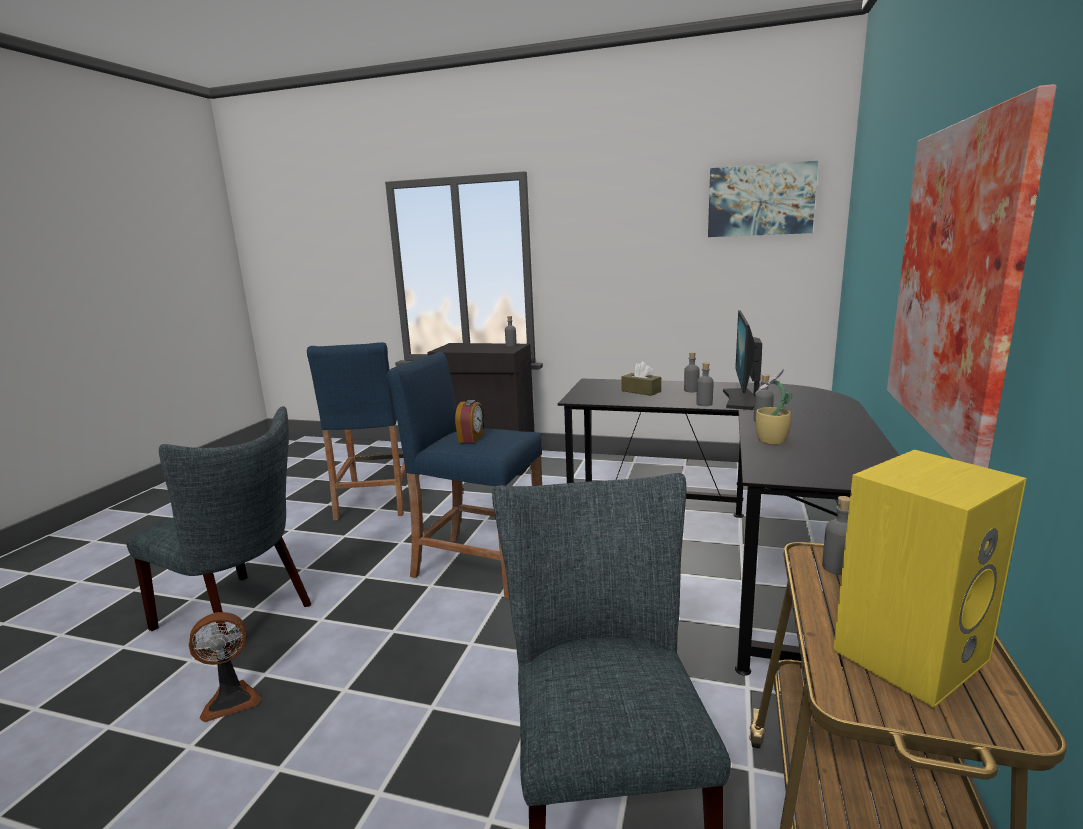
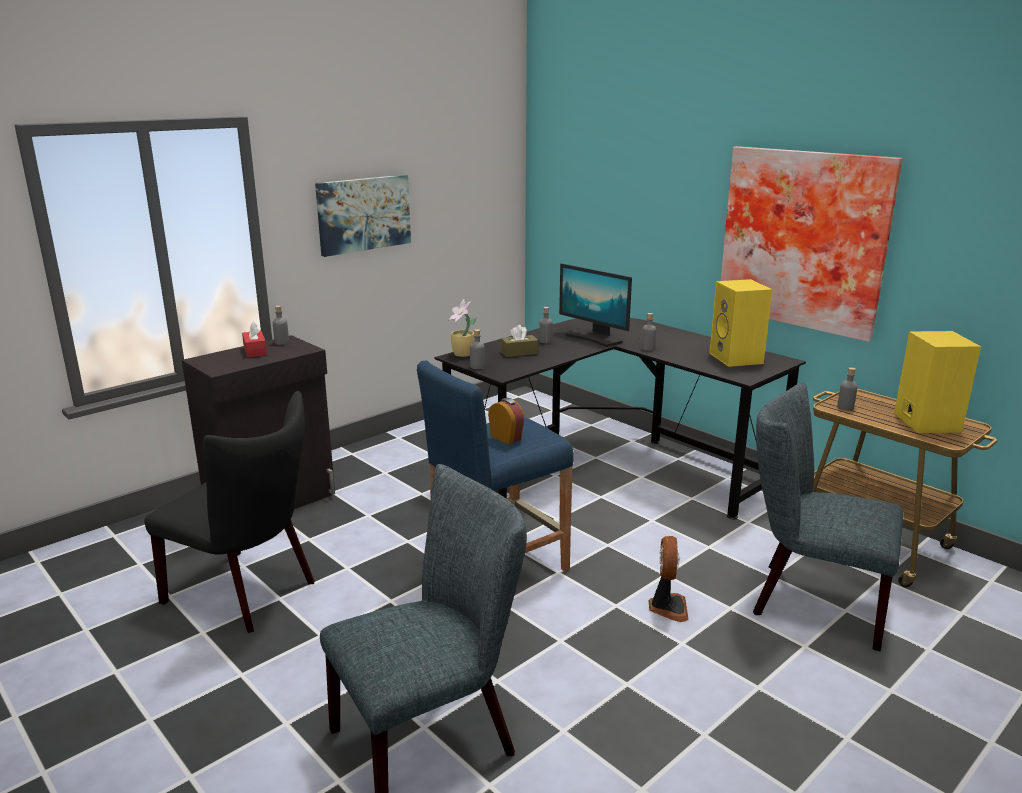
camera: 60 degrees left, 5 degrees up
(231, 699) = (588, 756): fan -> fan (667, 607)
(376, 499) = (248, 593): blue stool -> black chair
(485, 346) = (255, 351): none -> red tissue box
(704, 404) = (587, 348): grey bottle -> grey bottle (477, 366)
(760, 200) = (471, 152): picture -> picture (363, 214)
(770, 441) = (691, 359): potted plant -> potted plant (463, 354)
(831, 459) = (737, 358): none -> yellow speaker

